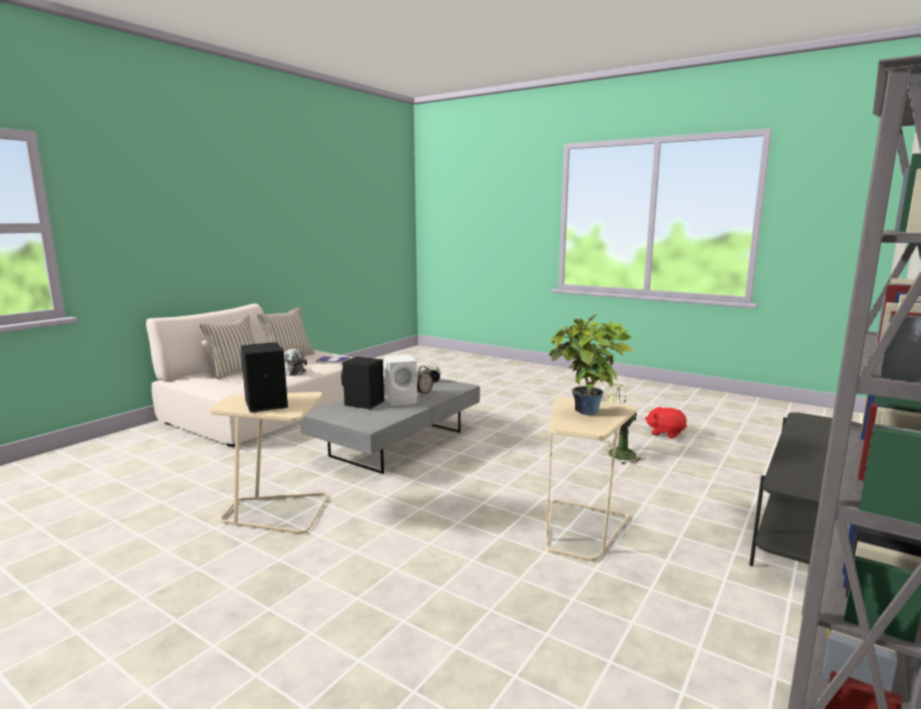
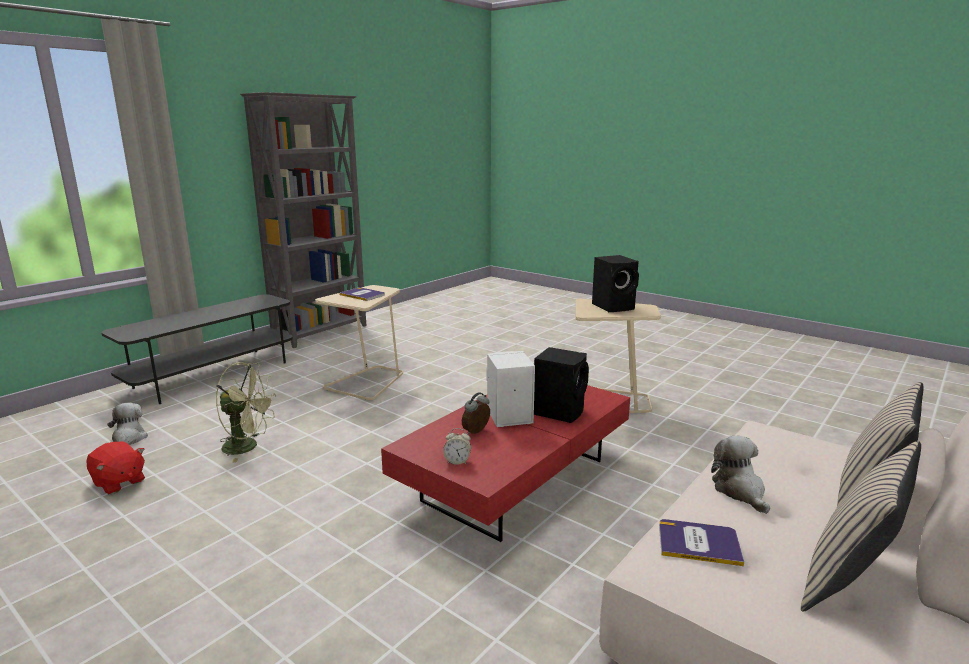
camera: 175 degrees left, 5 degrees up
(397, 443) = (515, 480): grey coffee table -> red coffee table
(587, 414) = (362, 295): potted plant -> book
(722, 456) = (128, 439): none -> plush toy

